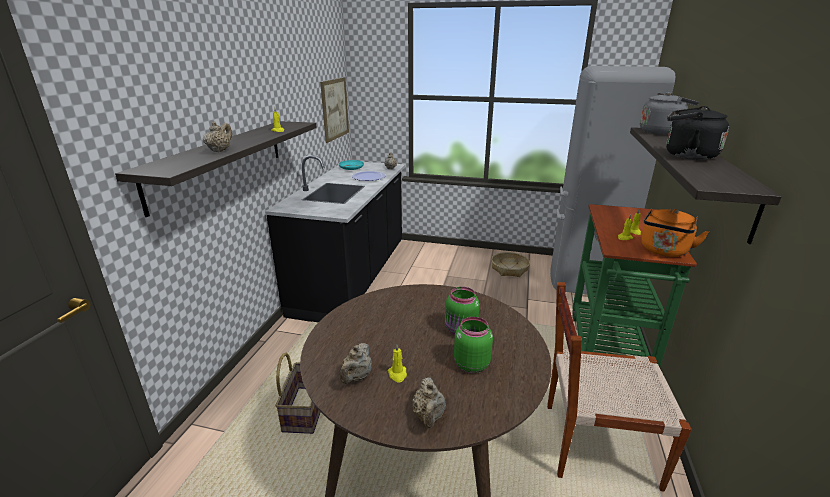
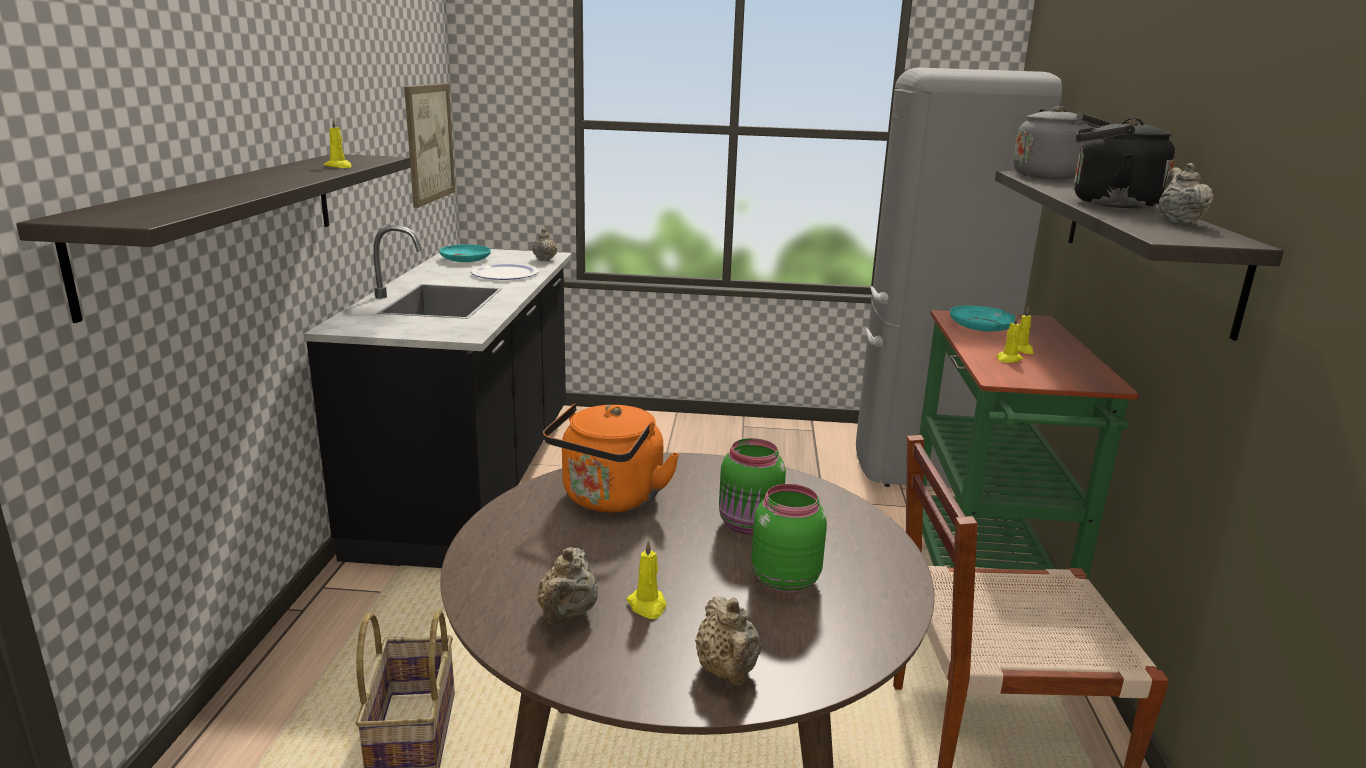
camera: 10 degrees left, 5 degrees down
(220, 150) = (233, 192): beige teapot -> beige teapot (1178, 222)
(509, 269) = (780, 450): basket -> none
(614, 215) = (981, 326): none -> turquoise plate
(663, 251) = (1080, 377): orange kettle -> orange kettle (610, 500)

